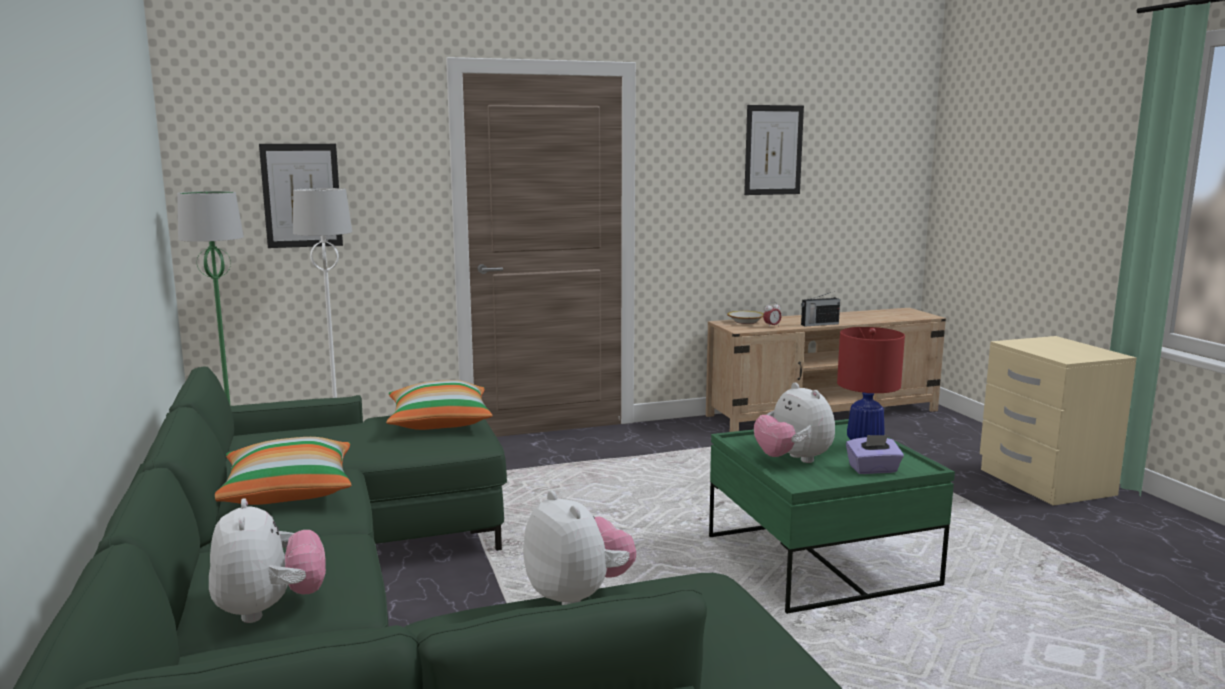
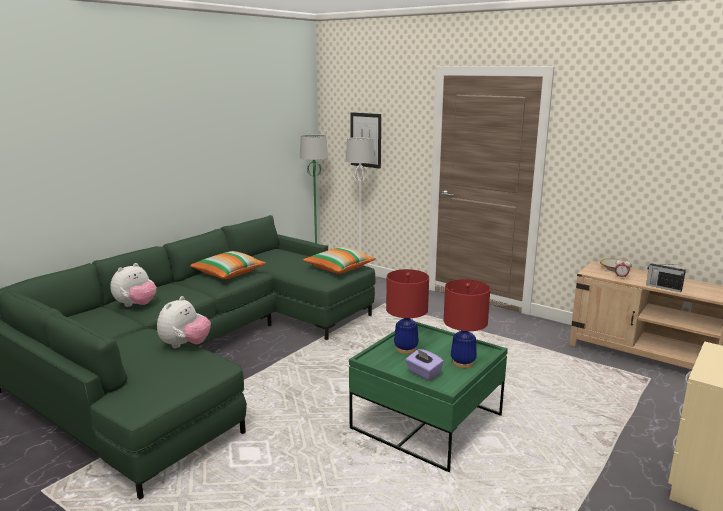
camera: 55 degrees right, 5 degrees up
(773, 150) = (668, 137): picture -> none
(793, 460) = (406, 349): plush toy -> red table lamp

